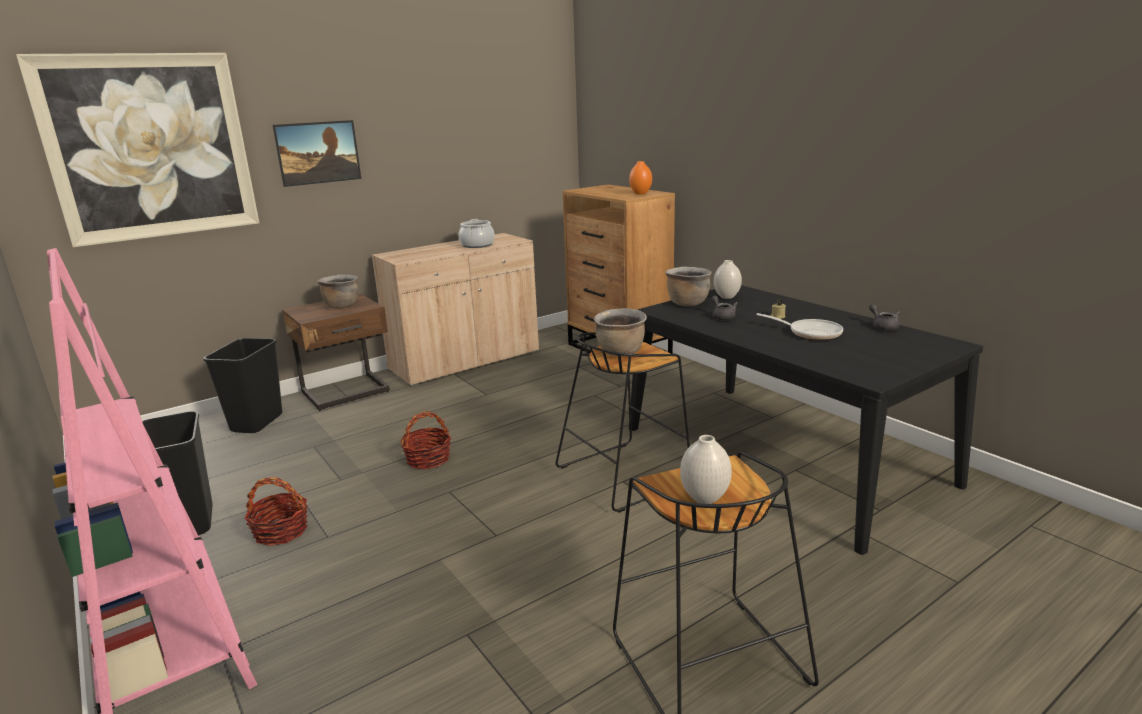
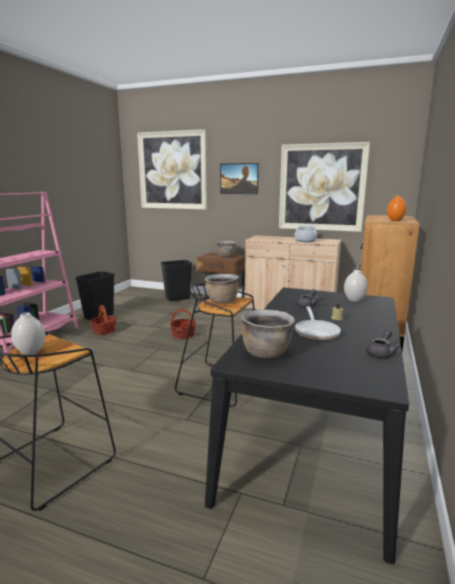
camera: 55 degrees right, 5 degrees down
(463, 156) = (321, 187): none -> picture
(687, 303) = (319, 294): brown cooking pot -> brown cooking pot (266, 353)

